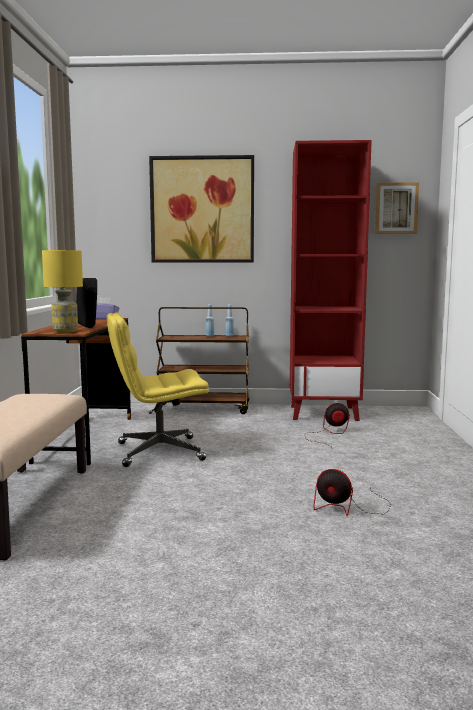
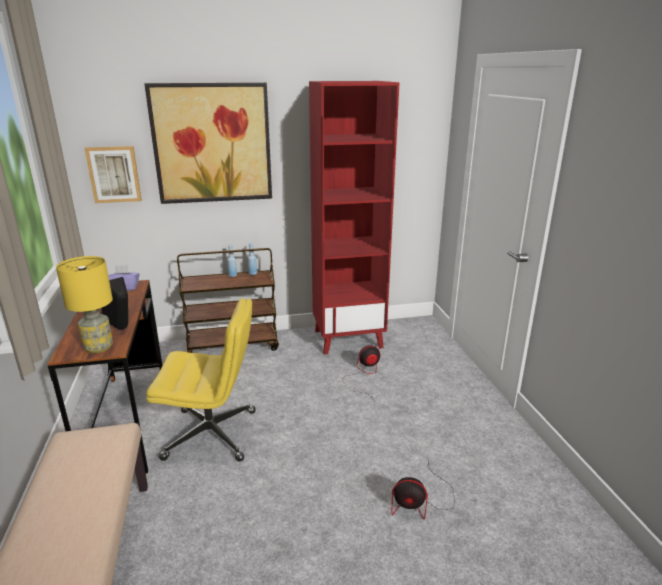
camera: 15 degrees left, 15 degrees up
(158, 452) = (212, 434): yellow office chair -> yellow office chair turned 150 degrees counterclockwise
(396, 208) = (411, 137): picture -> picture (114, 174)

